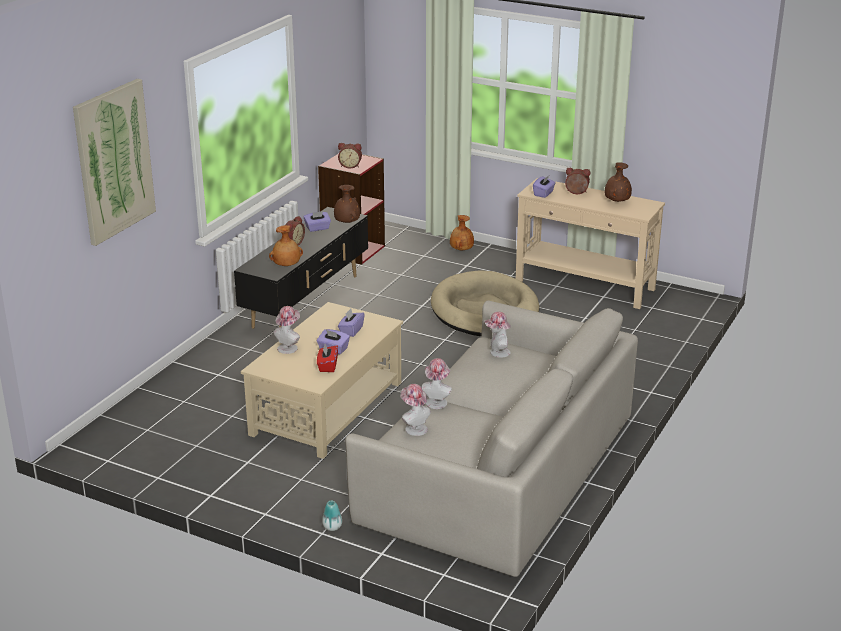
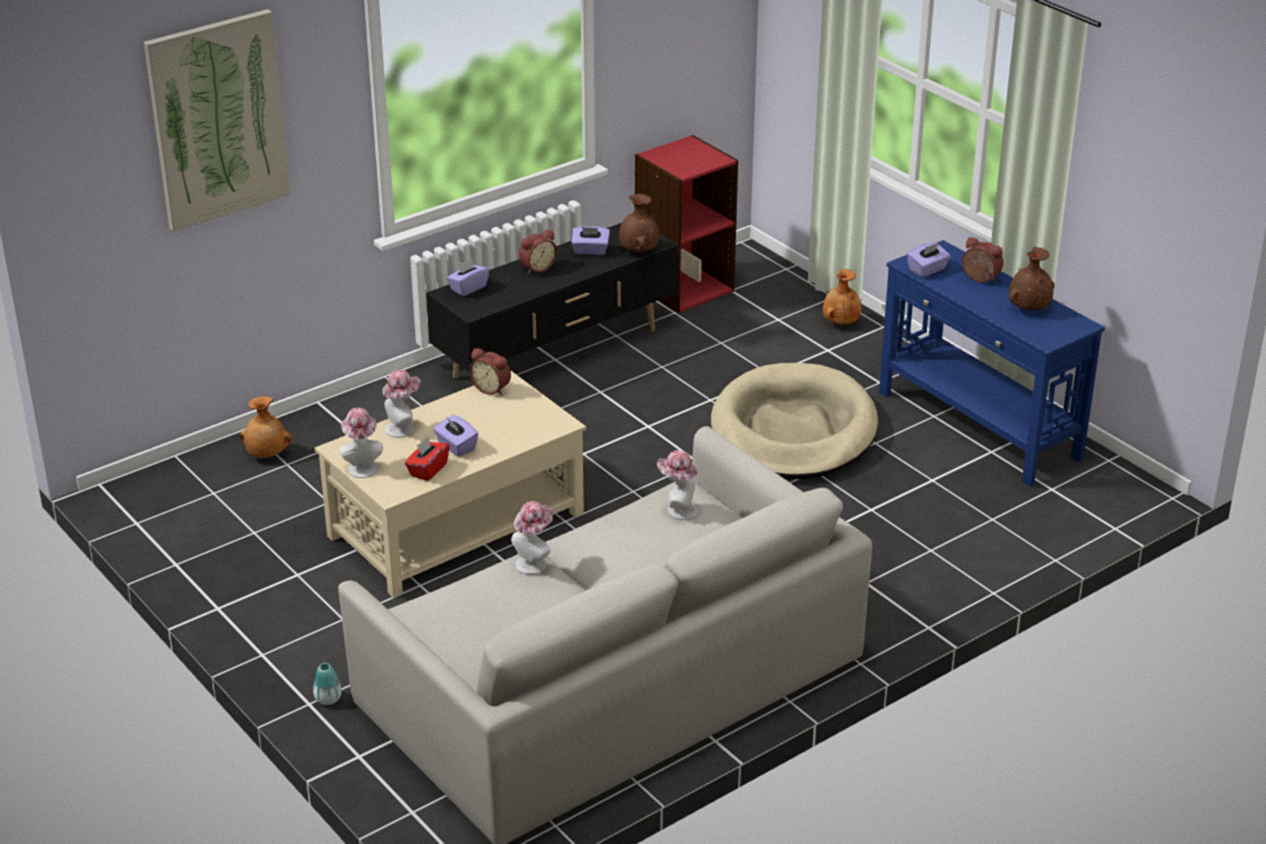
camera: 25 degrees right, 5 degrees up
(287, 266) = (500, 301): brown vase -> brown vase (267, 454)
(350, 166) = (679, 163): alarm clock -> alarm clock (492, 388)
(351, 330) = (503, 424): purple tissue box -> purple tissue box (468, 288)
(414, 428) = (467, 593): hat -> hat (362, 467)
(585, 285) = (978, 426): beige console table -> blue console table

